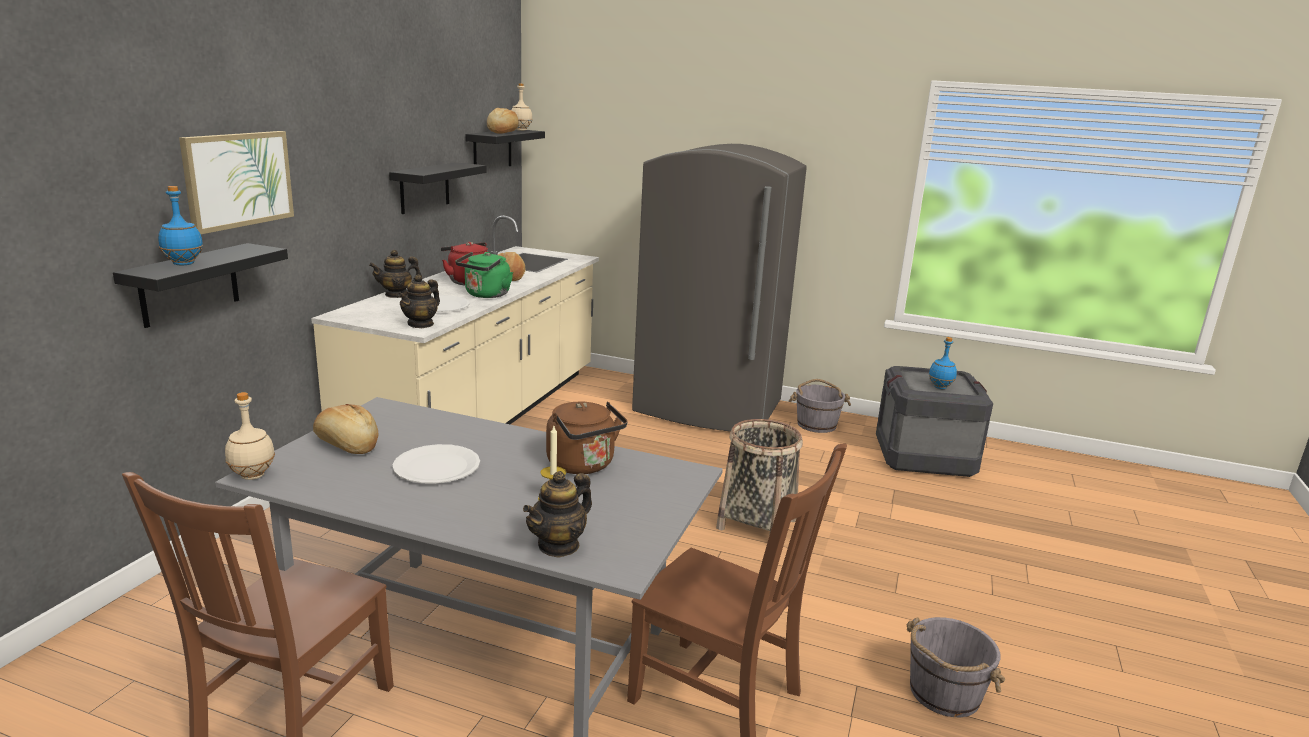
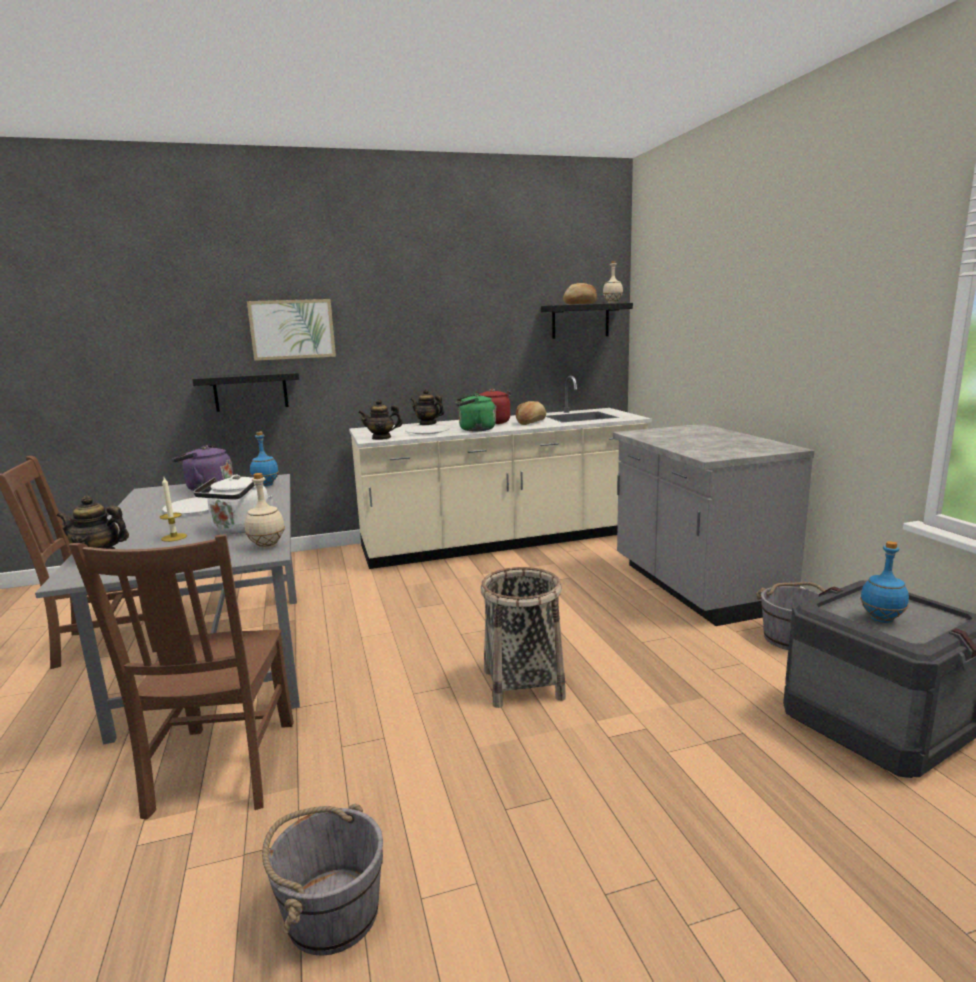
camera: 55 degrees right, 5 degrees down
(184, 264) = (230, 375): blue bottle -> blue bottle (266, 485)
(252, 476) = (146, 490): beige bottle -> beige bottle (267, 546)
(346, 445) = (207, 489): bread -> purple kettle
(424, 187) = (484, 347): black shelf -> none
(583, 465) = (240, 529): brown kettle -> white kettle
(708, 408) = (696, 587): grey fridge -> grey counter

